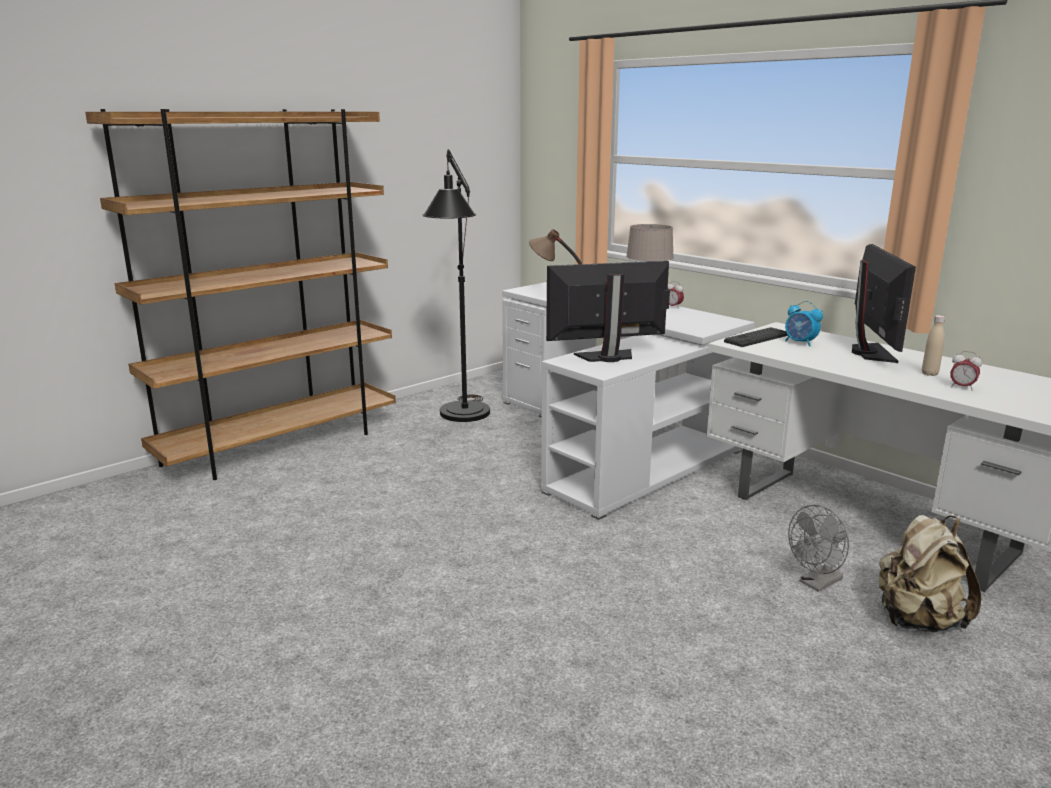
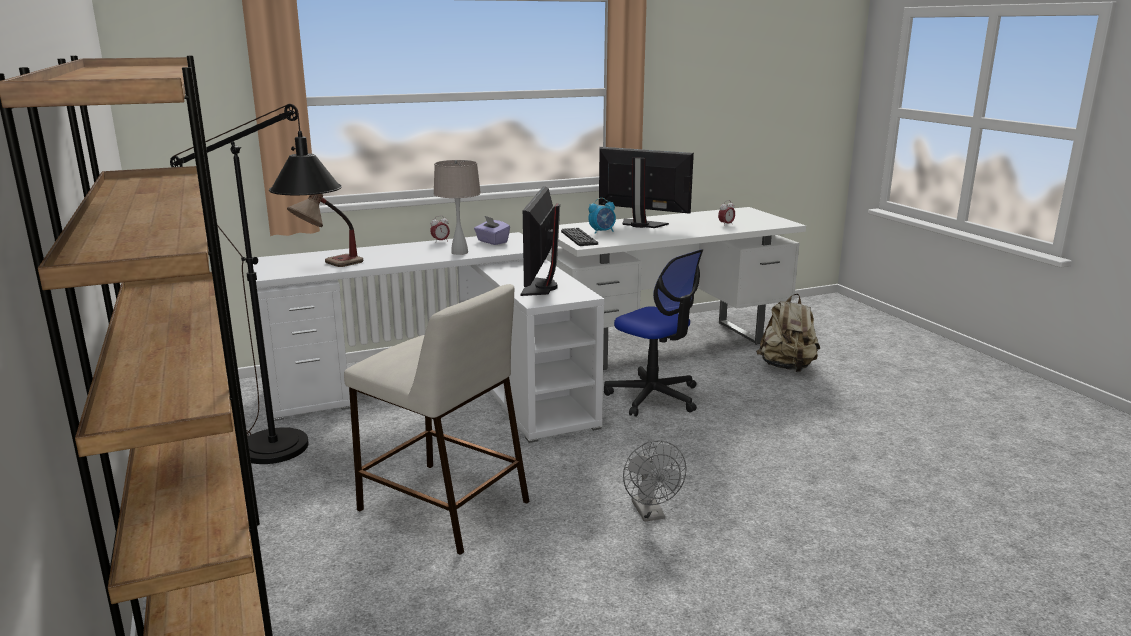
camera: 70 degrees left, 0 degrees up
(417, 481) = (441, 505): none -> beige stool
(699, 319) = (492, 242): none -> purple tissue box
(703, 536) = (653, 397): none -> office chair
(817, 583) = (736, 380): grey fan -> grey fan (651, 514)
(929, 374) = (696, 224): beige bottle -> none

